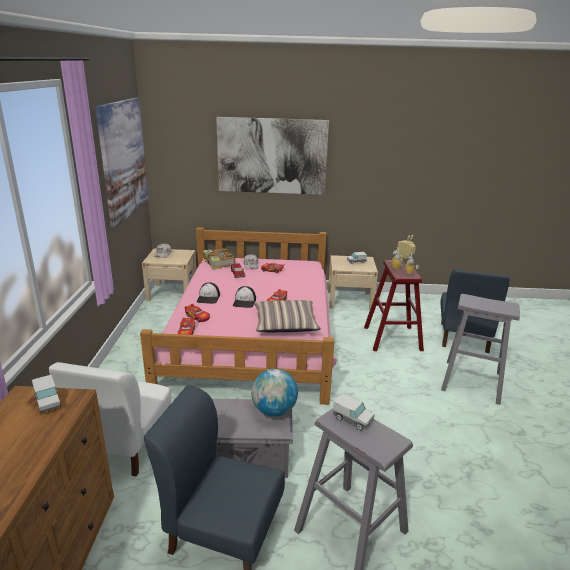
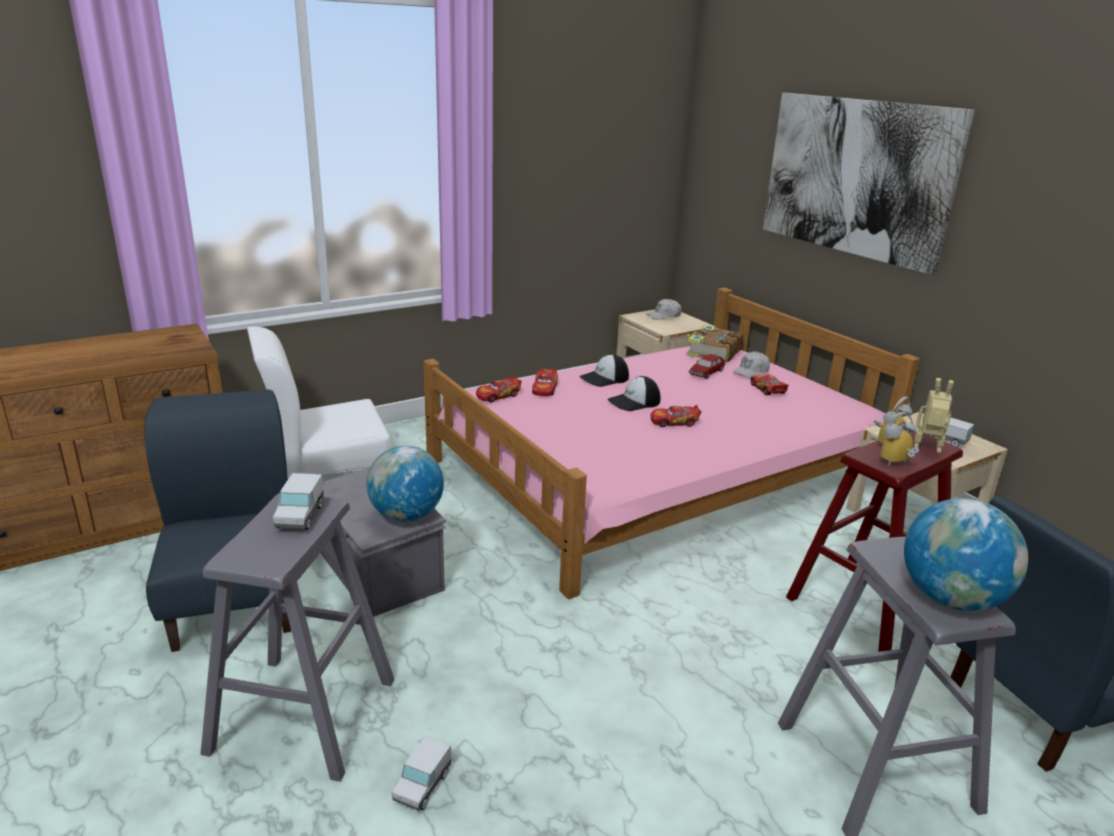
camera: 55 degrees right, 0 degrees up
(48, 402) = (177, 342): toy truck -> toy truck (422, 786)
(123, 159) = (610, 143): picture -> none
(285, 324) = (620, 447): pillow -> none
(502, 305) = (951, 599): none -> globe

